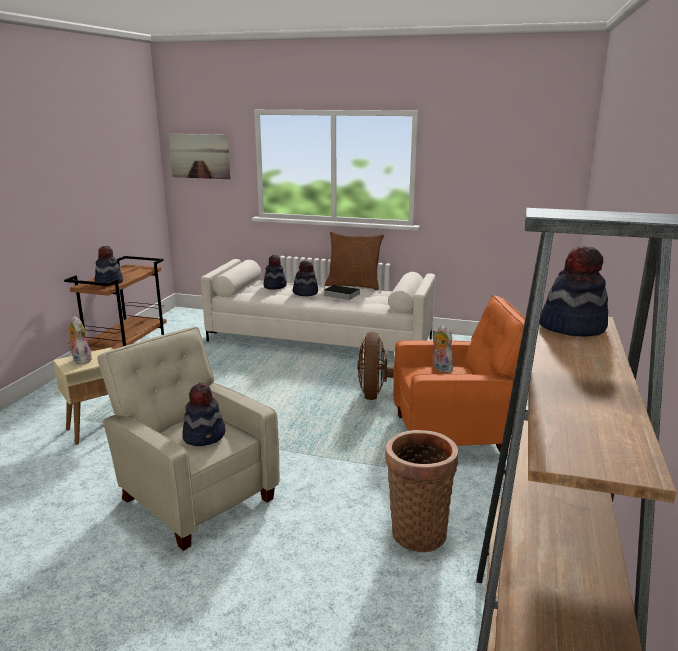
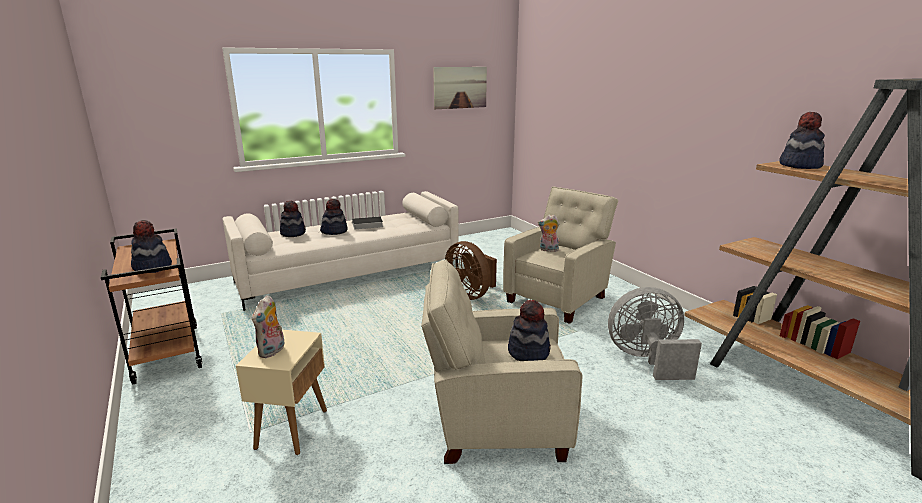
camera: 45 degrees left, 0 degrees up
(80, 360) = (272, 351): plush toy -> plush toy turned 90 degrees counterclockwise
(200, 156) = (151, 104): picture -> picture (460, 87)
(353, 285) = (358, 217): brown pillow -> none
(417, 531) = (647, 360): basket -> grey fan
(455, 434) = (558, 298): orange armchair -> beige armchair

